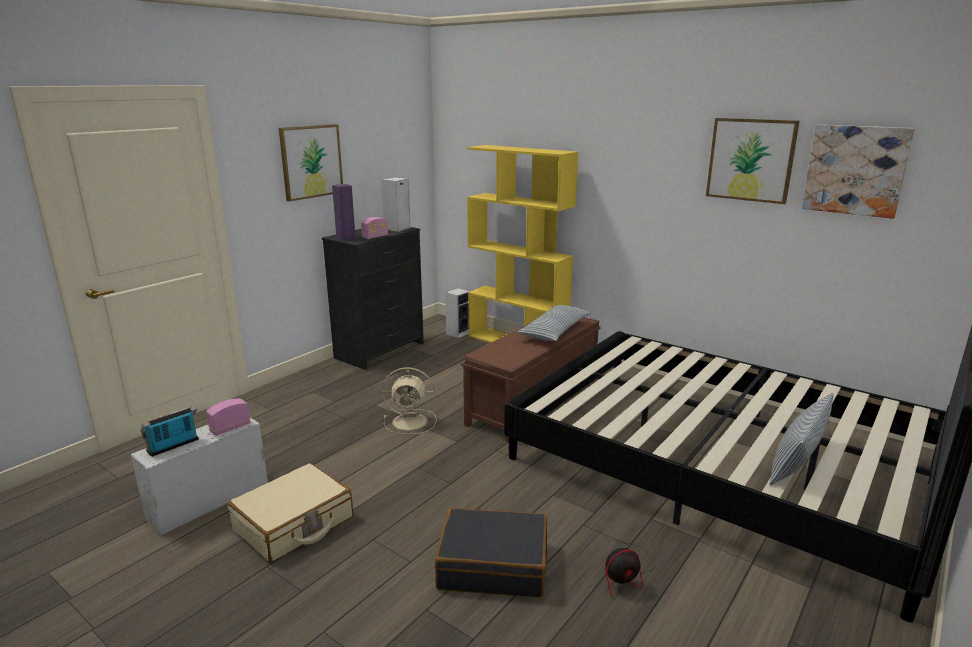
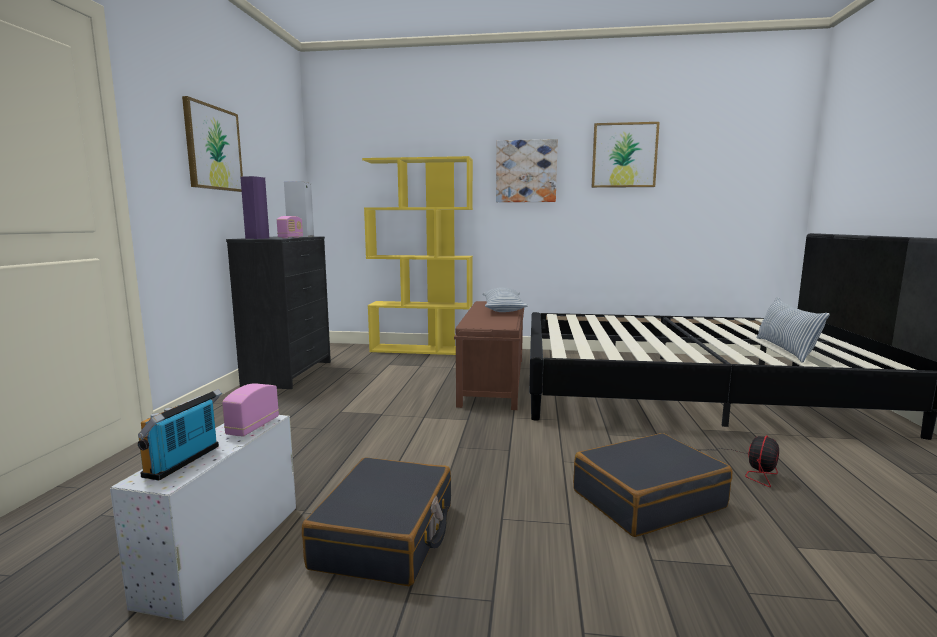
camera: 30 degrees left, 10 degrees down
(294, 524) = (386, 536): beige suitcase -> black suitcase
(411, 422) = (400, 416): beige fan -> none
(458, 333) = (356, 351): speaker -> none
(855, 170) = (701, 156): picture -> picture (526, 171)

